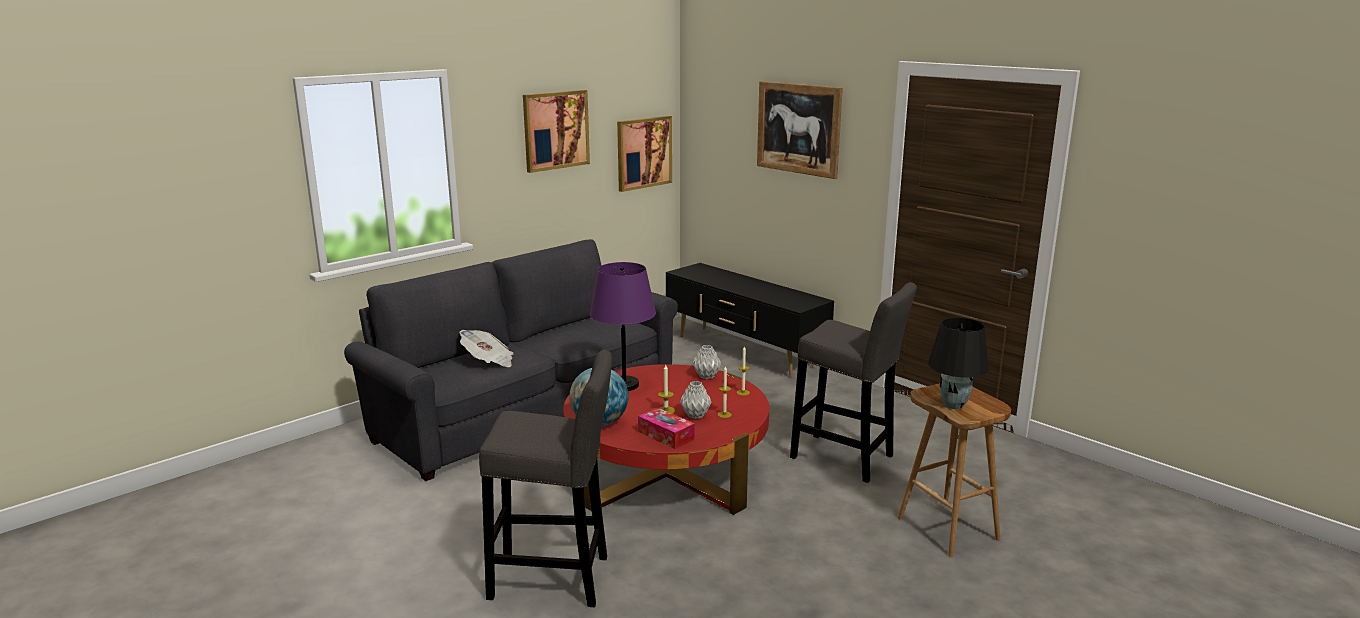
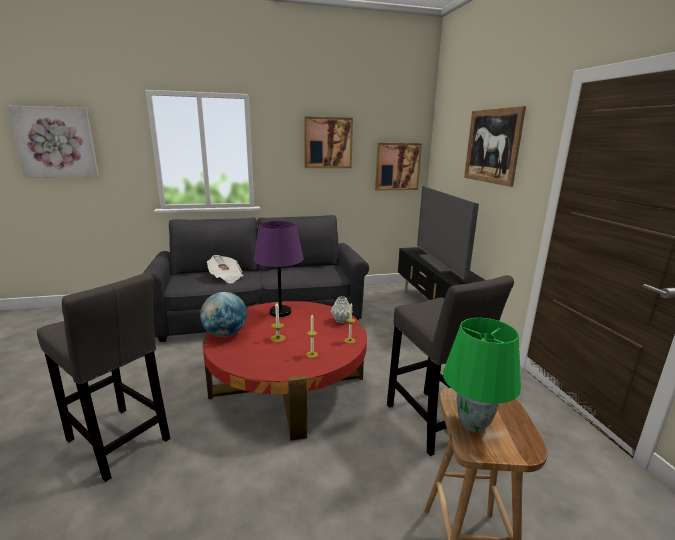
camera: 30 degrees right, 0 degrees up
(143, 185) = (56, 142): none -> picture
(666, 435) = (249, 358): tissue box -> none
(696, 415) = (292, 348): grey vase -> none
(743, 283) = (441, 263): none -> television
(954, 405) = (474, 424): black table lamp -> green table lamp

